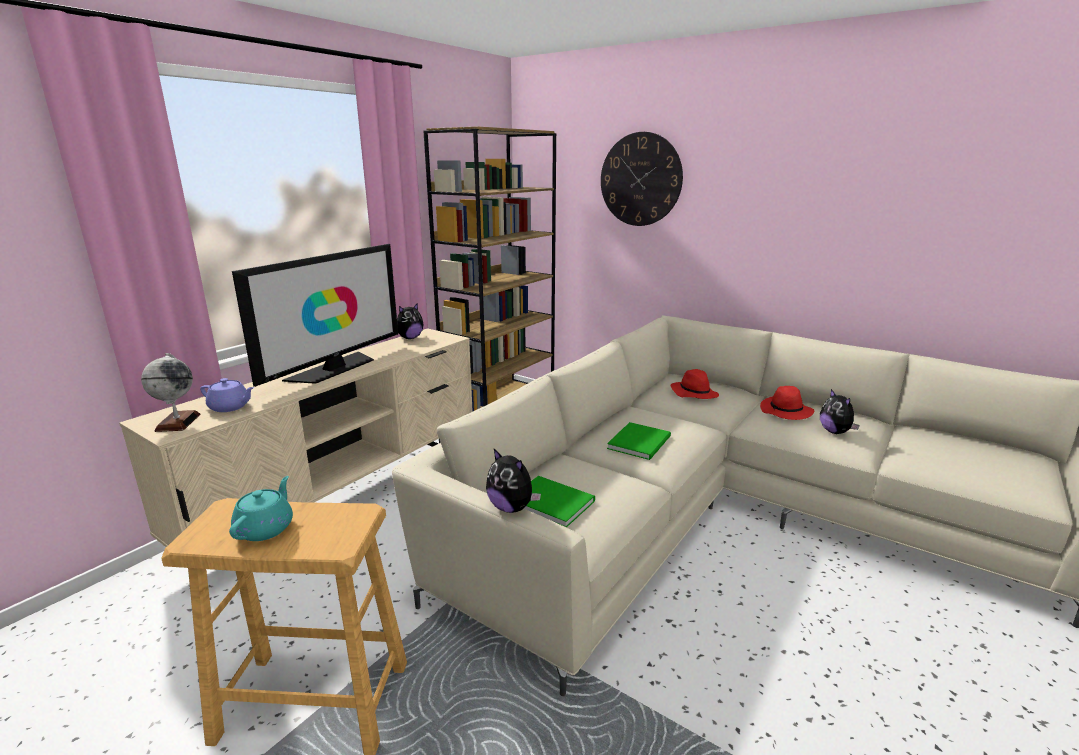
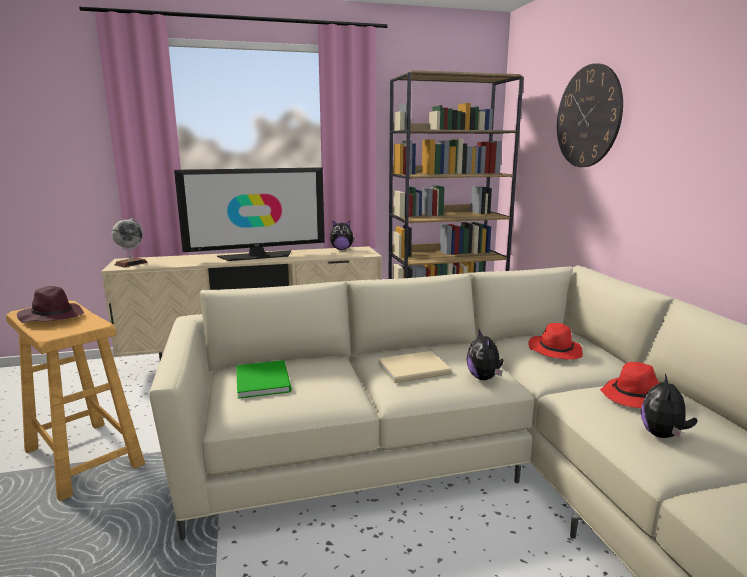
camera: 40 degrees right, 5 degrees down
(230, 407) = (165, 262): purple teapot -> none
(266, 528) = (52, 317): turquoise teapot -> purple hat
(512, 508) = (176, 356): plush toy -> plush toy (484, 378)
(641, 442) = (416, 369): green book -> beige book

